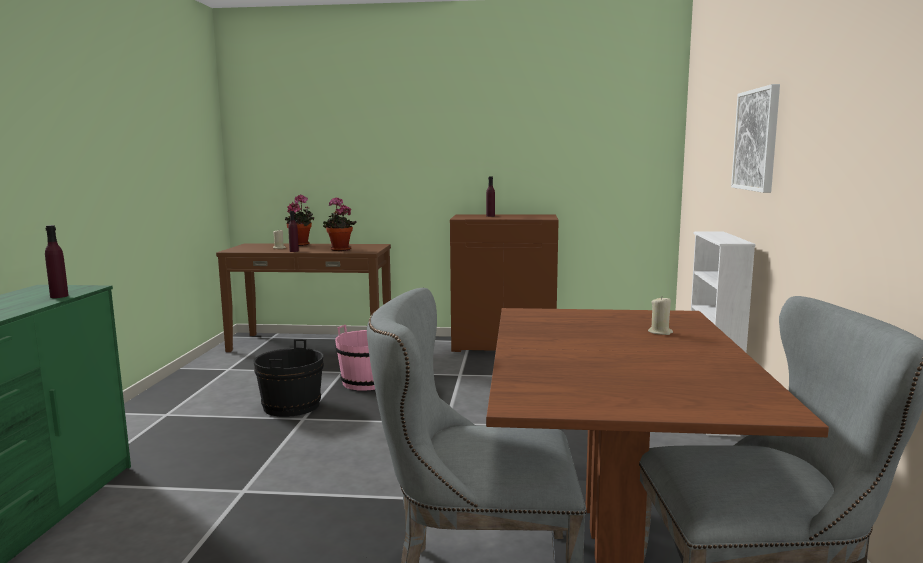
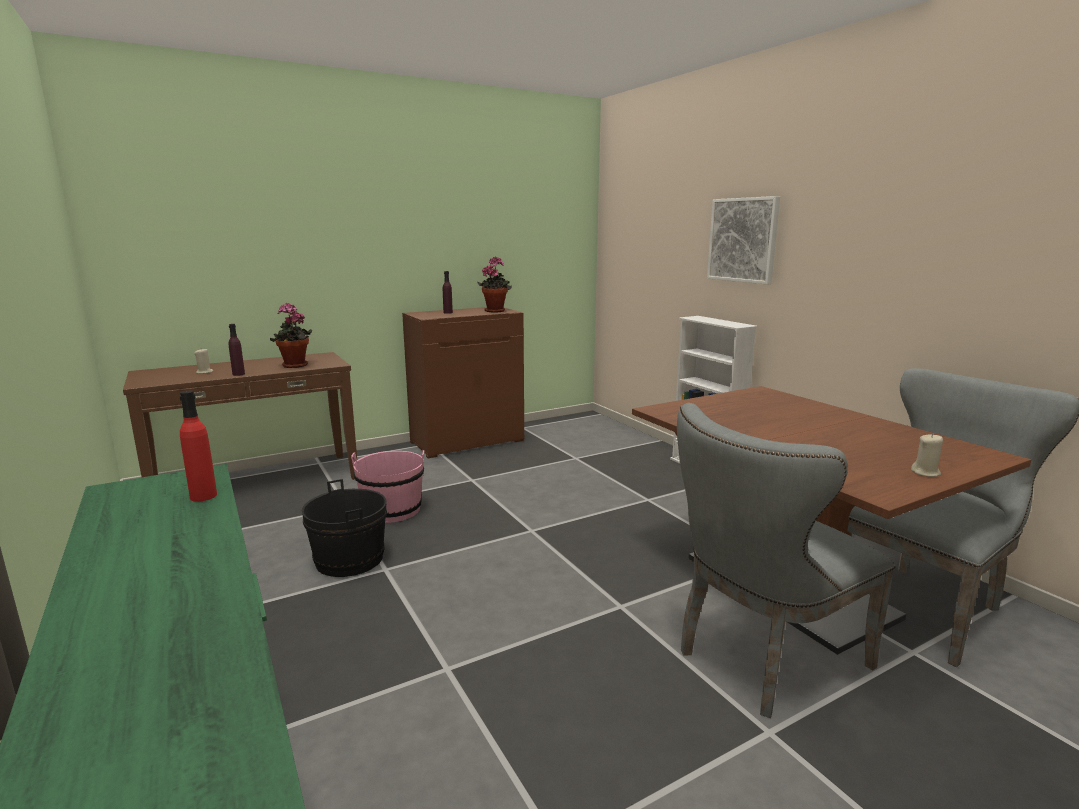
camera: 35 degrees left, 5 degrees up
(59, 296) = (203, 496): purple bottle -> red bottle
(301, 244) = (222, 364): potted plant -> potted plant (495, 311)
(660, 332) = (789, 409): beige candle -> beige candle (925, 473)

